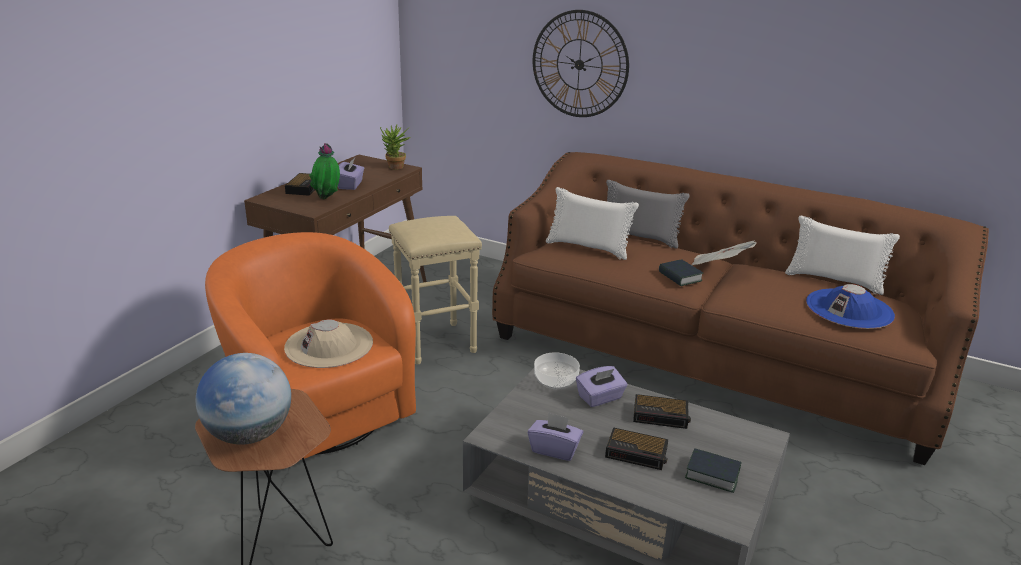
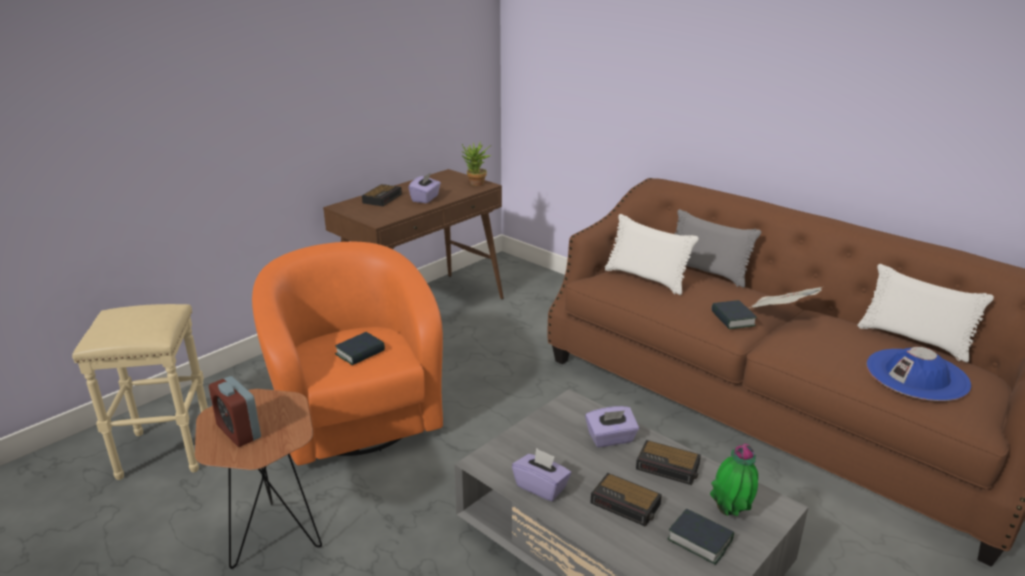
camera: 15 degrees right, 0 degrees up
(250, 434) = (239, 432): globe -> alarm clock
(327, 199) = (397, 210): potted plant -> potted plant (731, 513)
(329, 345) = (360, 353): beige hat -> book
(437, 341) = (492, 358): beige stool -> beige stool (168, 450)
(556, 380) = (572, 414): bowl -> none
(579, 64) = (664, 88): wall clock -> none

